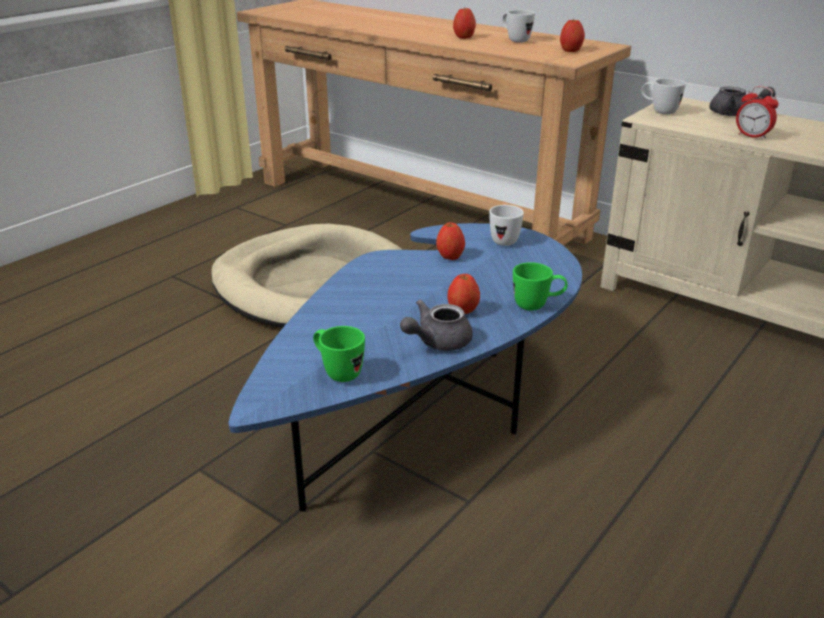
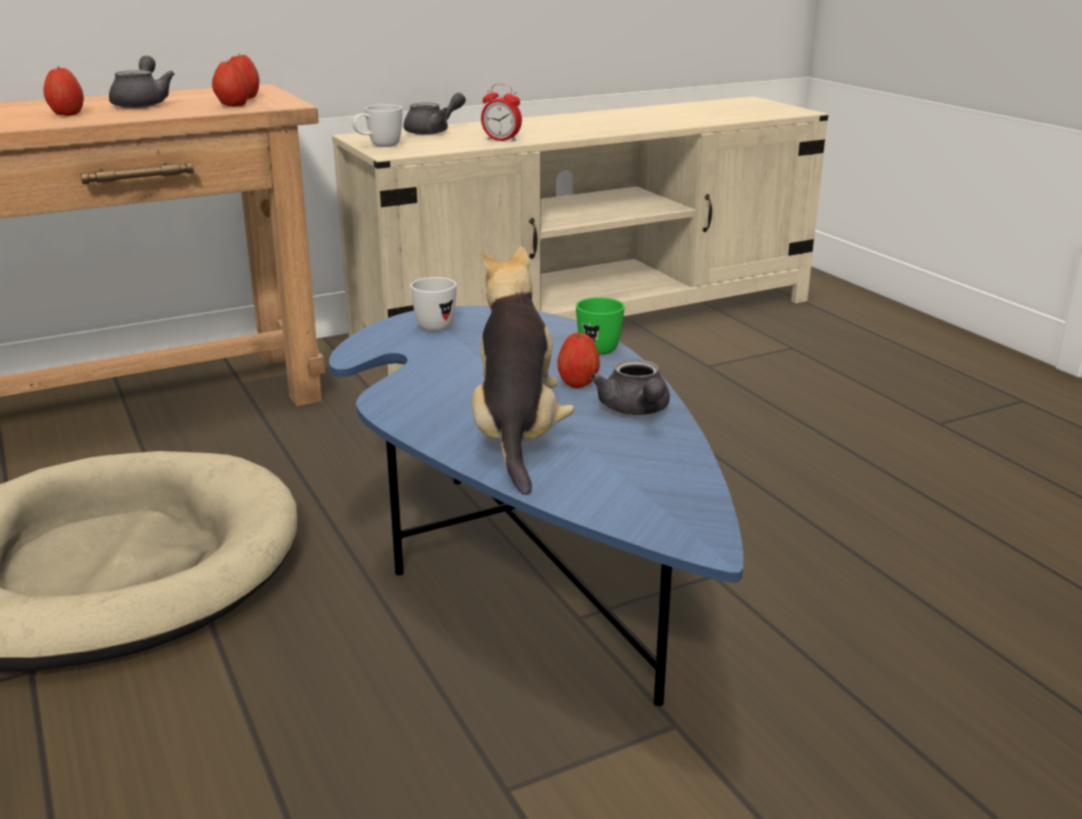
camera: 65 degrees left, 5 degrees down
(337, 372) = (660, 479): green mug -> none
(363, 309) = (517, 435): none -> plush toy
(450, 256) = (434, 361): apple -> apple (233, 105)
(515, 40) = (143, 103): white mug -> grey teapot
(752, 136) = (501, 140): alarm clock -> alarm clock turned 45 degrees clockwise

